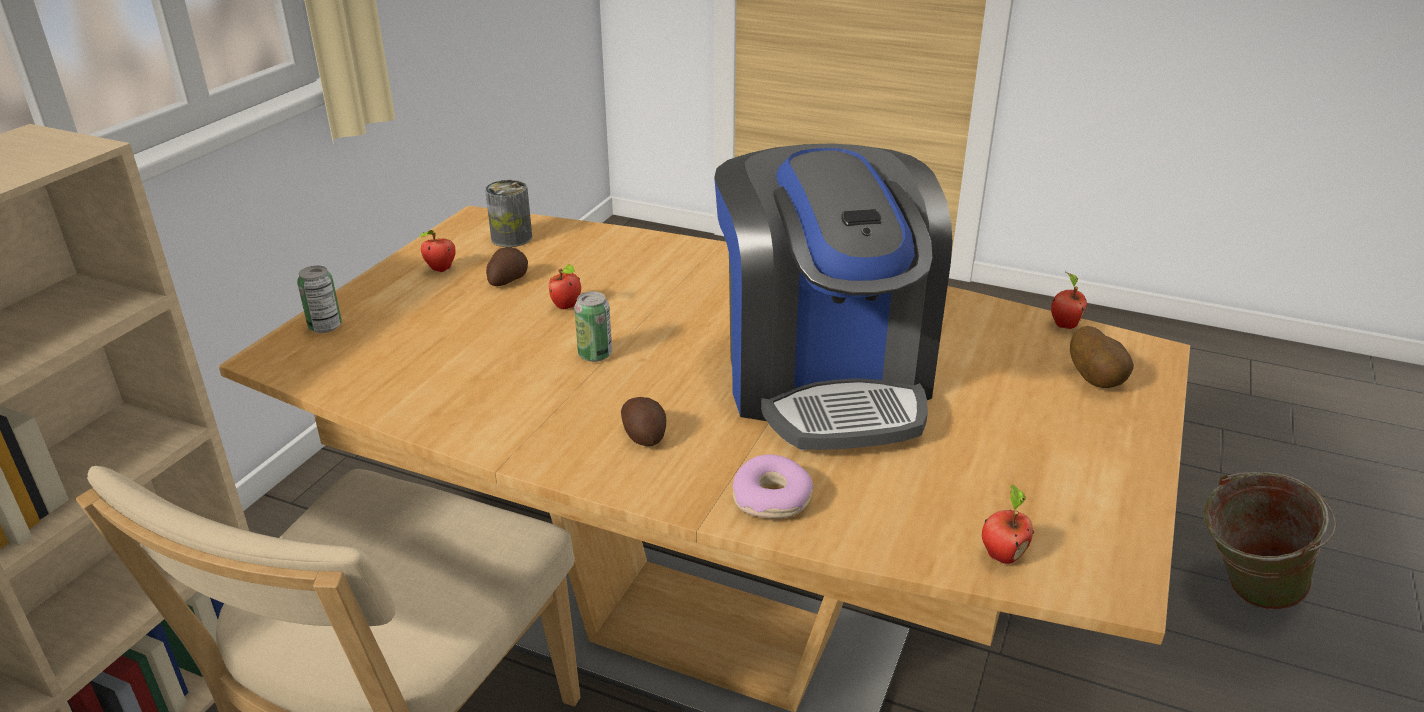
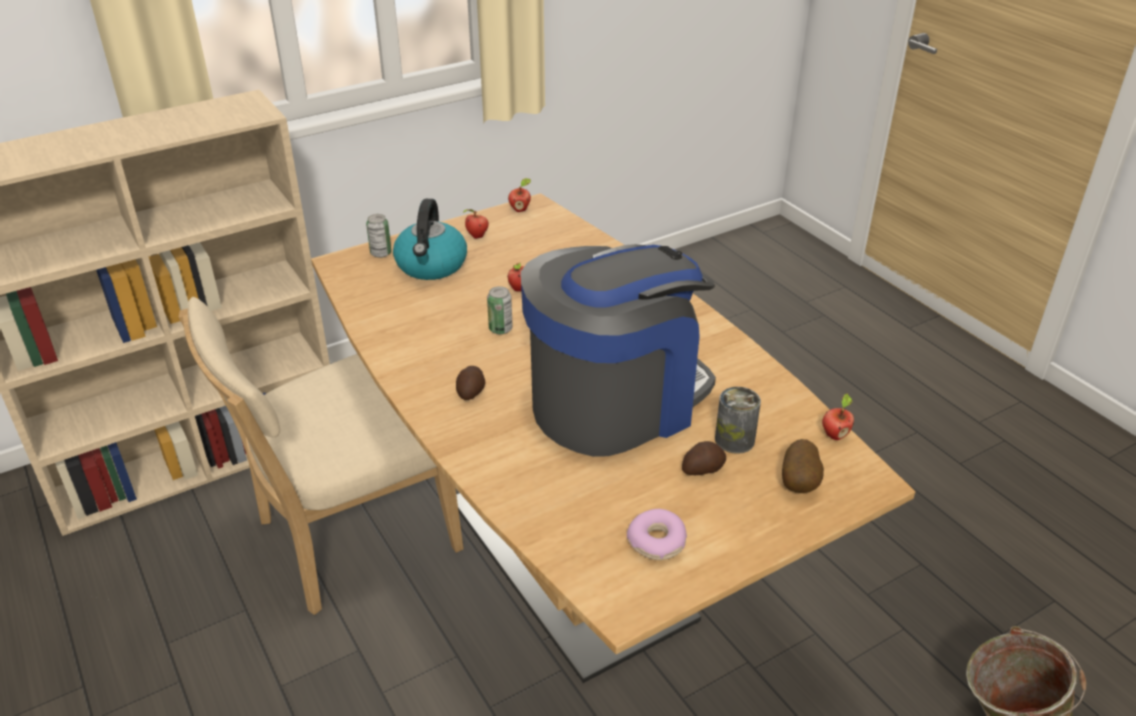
camera: 35 degrees right, 5 degrees up
(417, 318) = (431, 266): none -> kettle
(507, 279) = (506, 257): potato -> potato (702, 468)
(511, 238) = (540, 227): can -> can (734, 440)
(772, 498) = (495, 461): donut -> donut (657, 542)
(824, 378) = (616, 402): coffee machine -> coffee machine turned 150 degrees counterclockwise
(1001, 555) = (581, 556): apple -> apple (520, 209)

